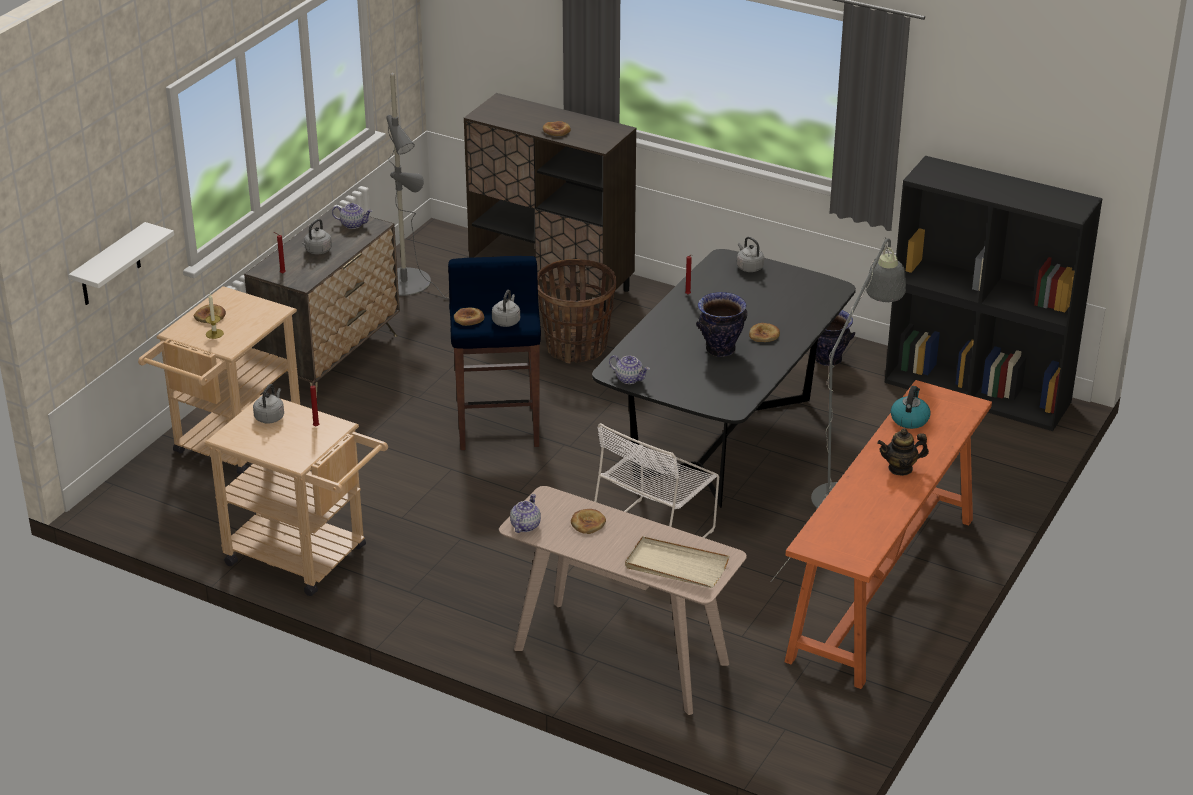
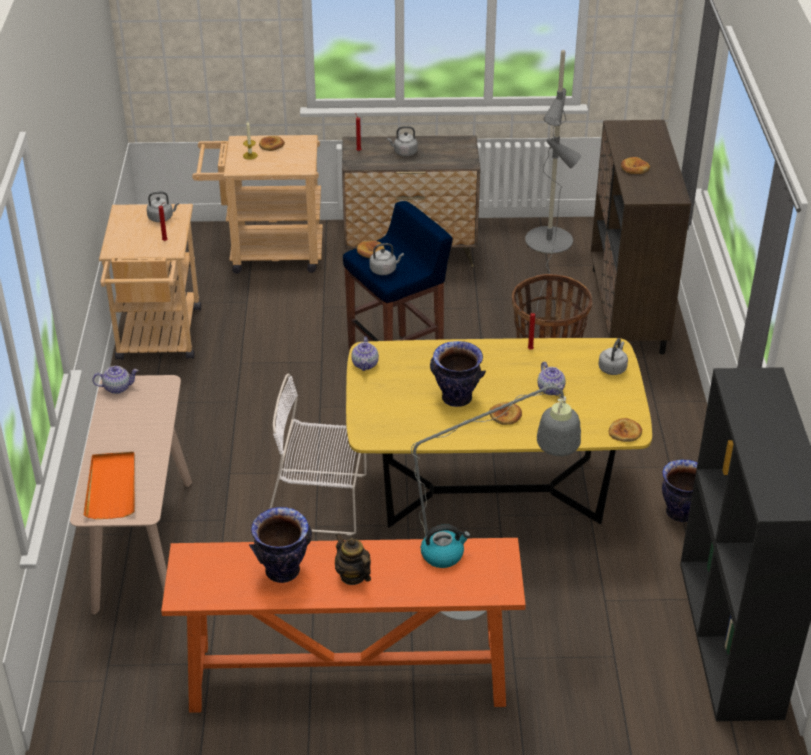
camera: 60 degrees right, 5 degrees up
(110, 266) = (209, 64): white shelf -> none
(353, 224) = (458, 152): teapot -> teapot (551, 389)
(588, 523) = (142, 418): bread -> bread (625, 432)
(676, 566) = (112, 487): beige tray -> orange tray
(723, 439) = (491, 491): black dining table -> yellow dining table
(869, 501) = (283, 572): none -> vase

